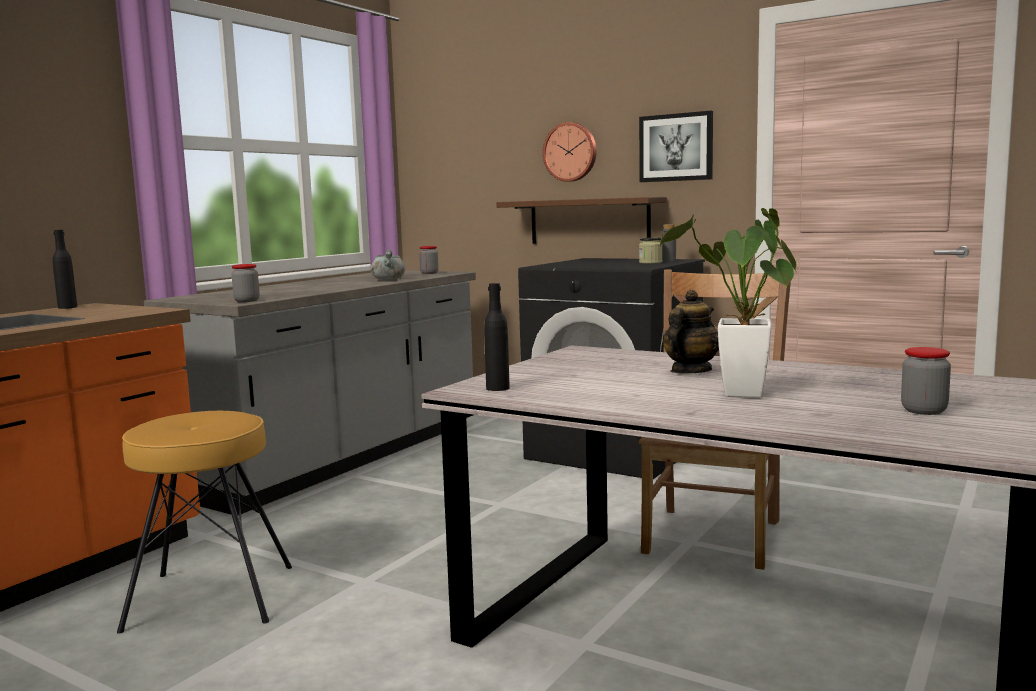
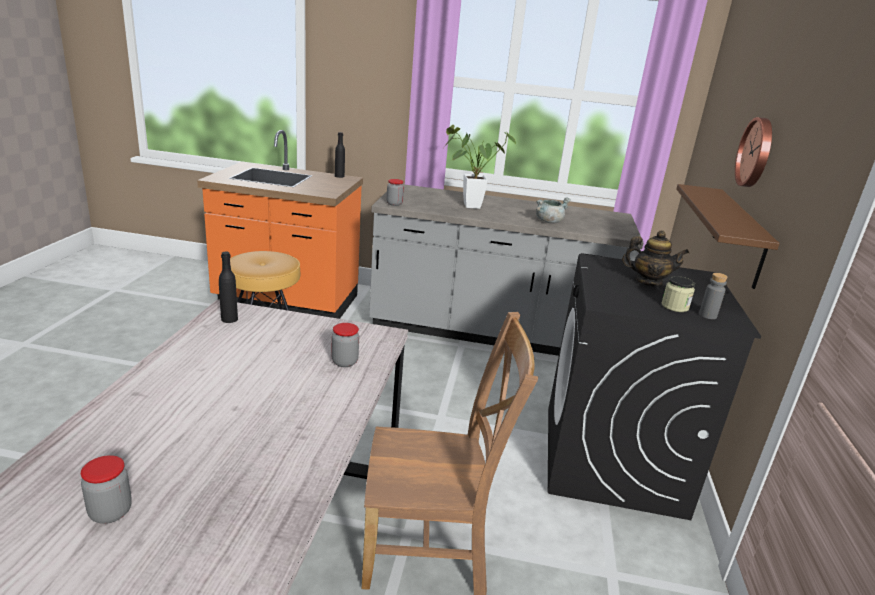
camera: 65 degrees right, 15 degrees up
(429, 273) = (610, 228): jar -> jar (344, 362)
(676, 147) = (805, 186): picture -> none
(690, 371) = (293, 388): teapot -> teapot (648, 282)
(742, 396) = (189, 414): potted plant -> potted plant (467, 206)

